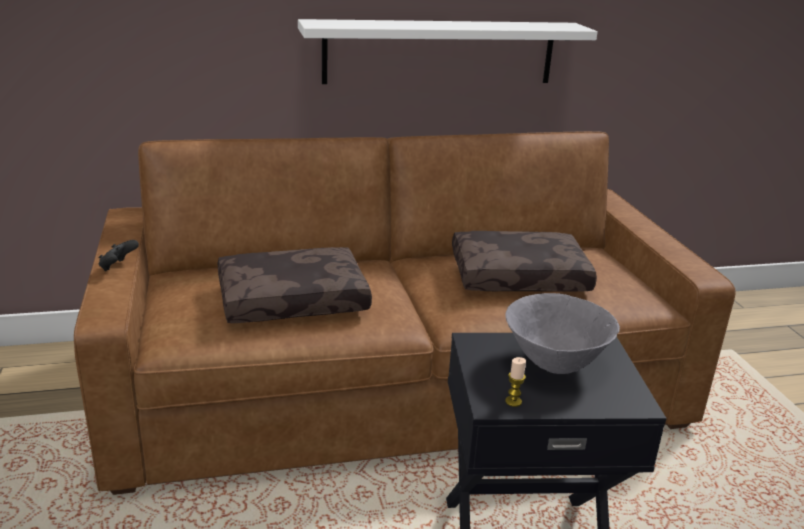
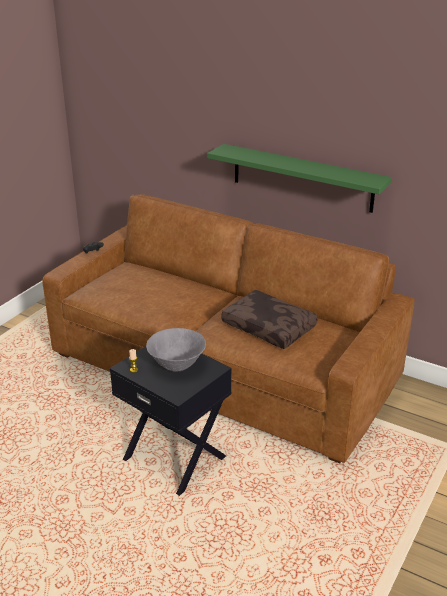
camera: 45 degrees right, 5 degrees up
(293, 299) = (149, 295): brown pillow -> none
(440, 52) = (302, 178): white shelf -> green shelf

